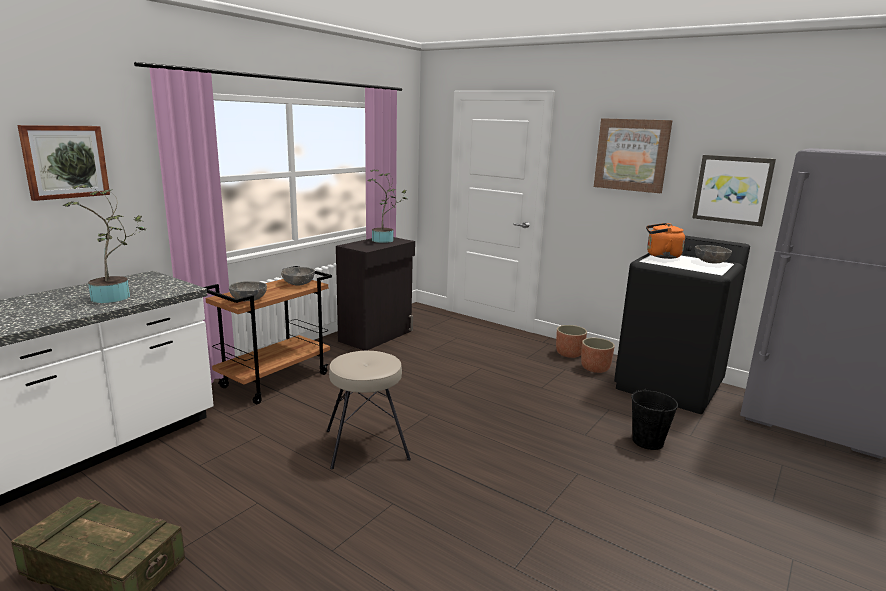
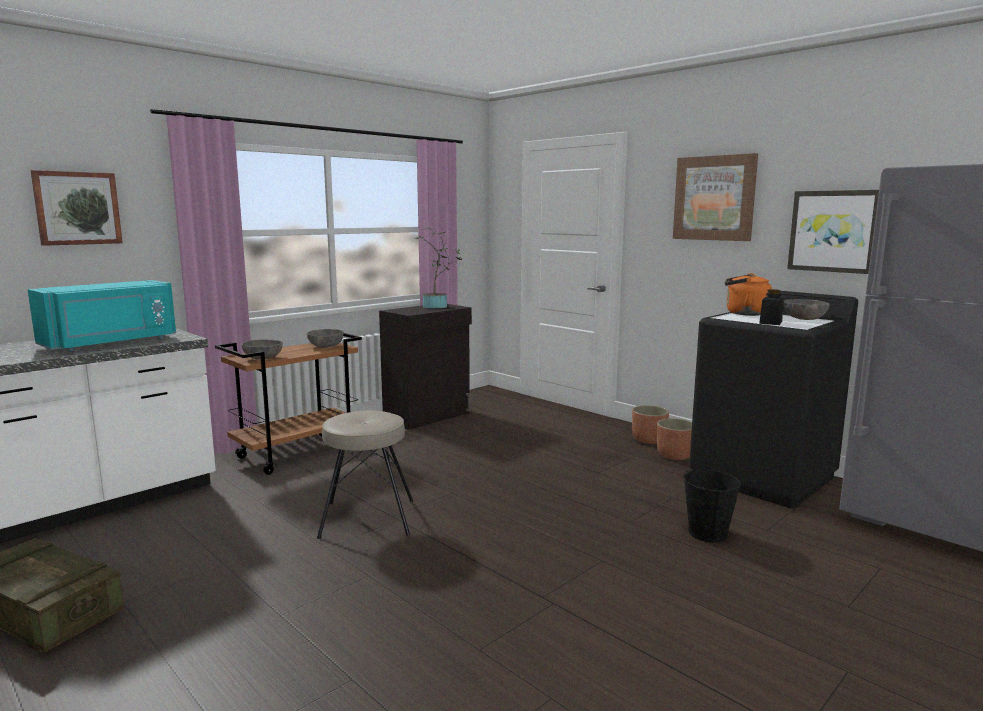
camera: 10 degrees right, 5 degrees down
(115, 297) = (111, 343): potted plant -> turquoise microwave
(689, 267) = (770, 322): none -> black jar

